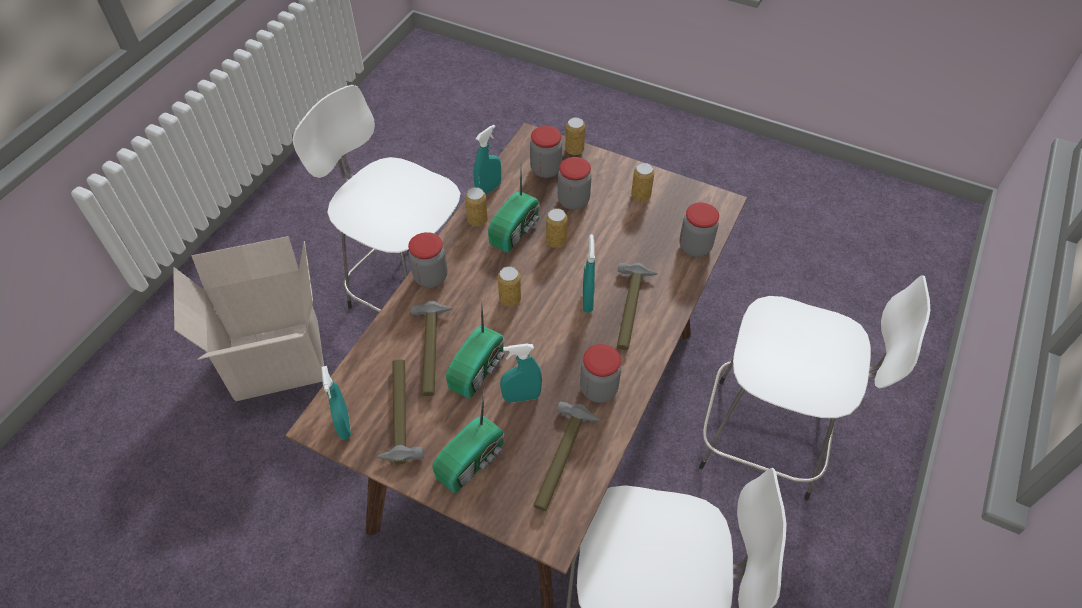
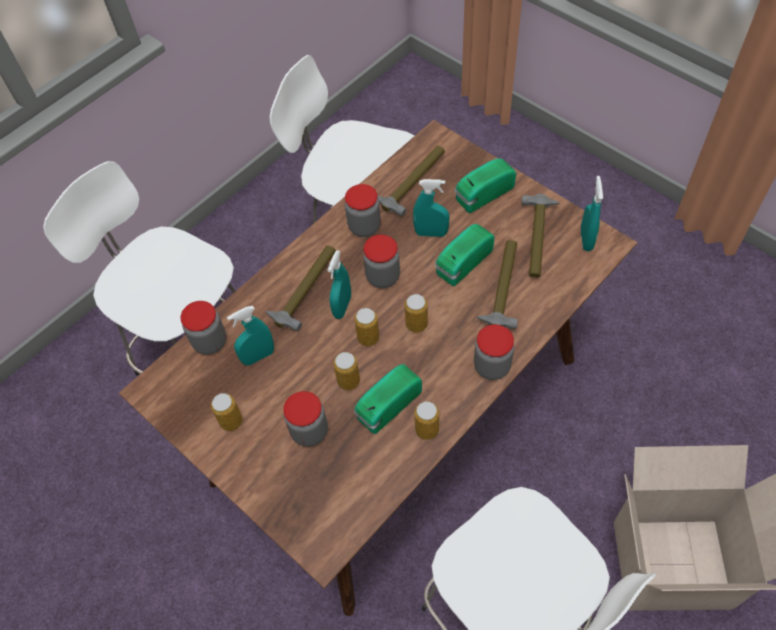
camera: 160 degrees left, 5 degrees up
(488, 189) = (403, 474): turquoise spray bottle -> turquoise spray bottle (258, 356)
(545, 169) = (324, 489): jar -> jar (383, 277)
(574, 150) = (277, 514): can -> can (368, 338)

